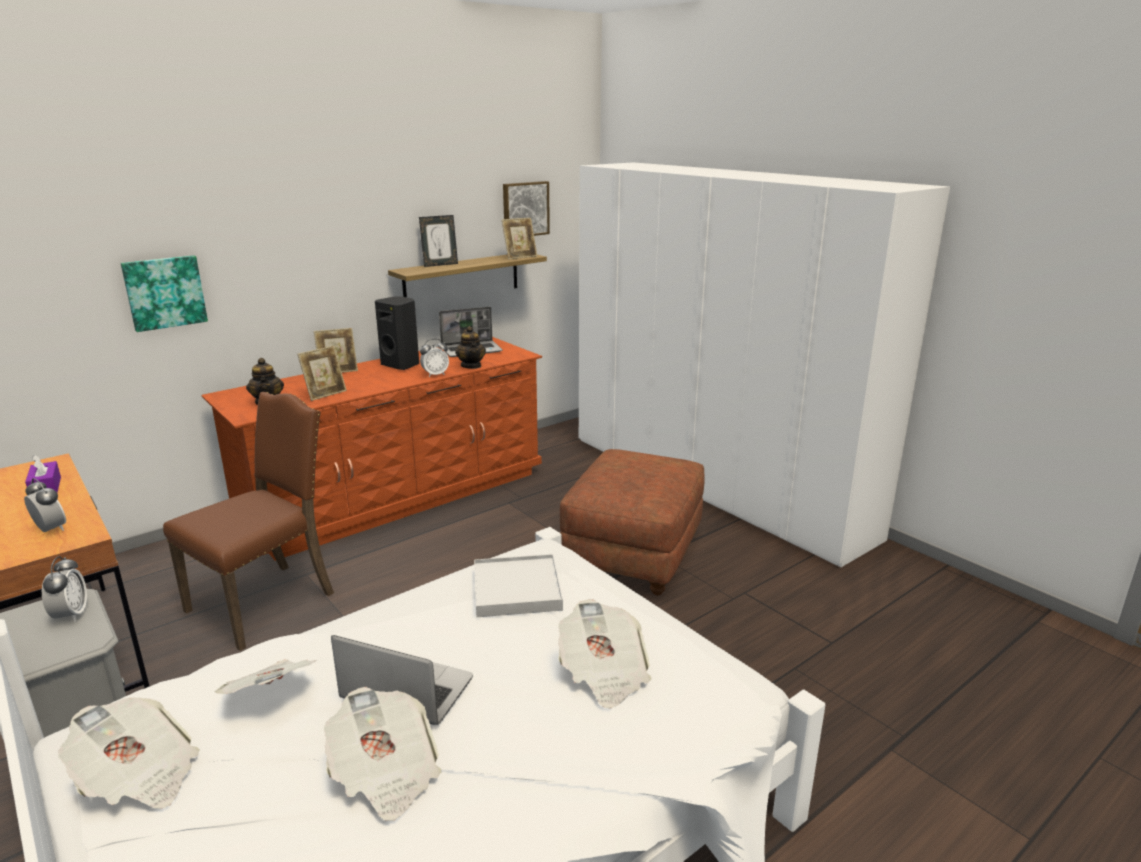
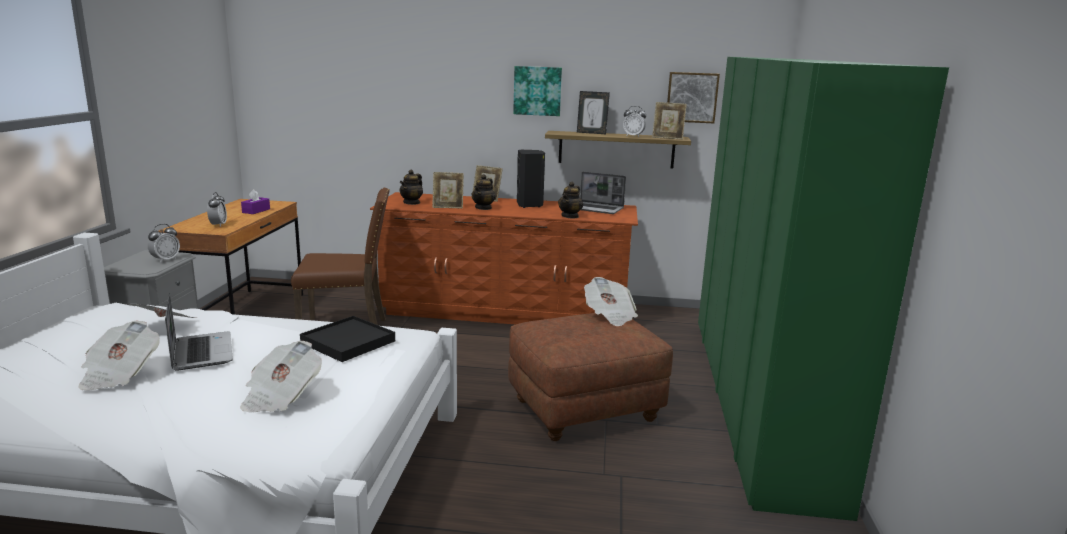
camera: 45 degrees right, 5 degrees down
(138, 777) = (76, 328): newspaper -> newspaper (609, 315)
(164, 292) = (386, 118): picture -> picture (537, 91)
(366, 383) = (483, 208): none -> teapot
(435, 374) = (534, 214): alarm clock -> alarm clock (633, 136)
(517, 589) = (348, 342): white tray -> black tray
(714, 485) = (758, 399): white wardrobe -> green wardrobe

